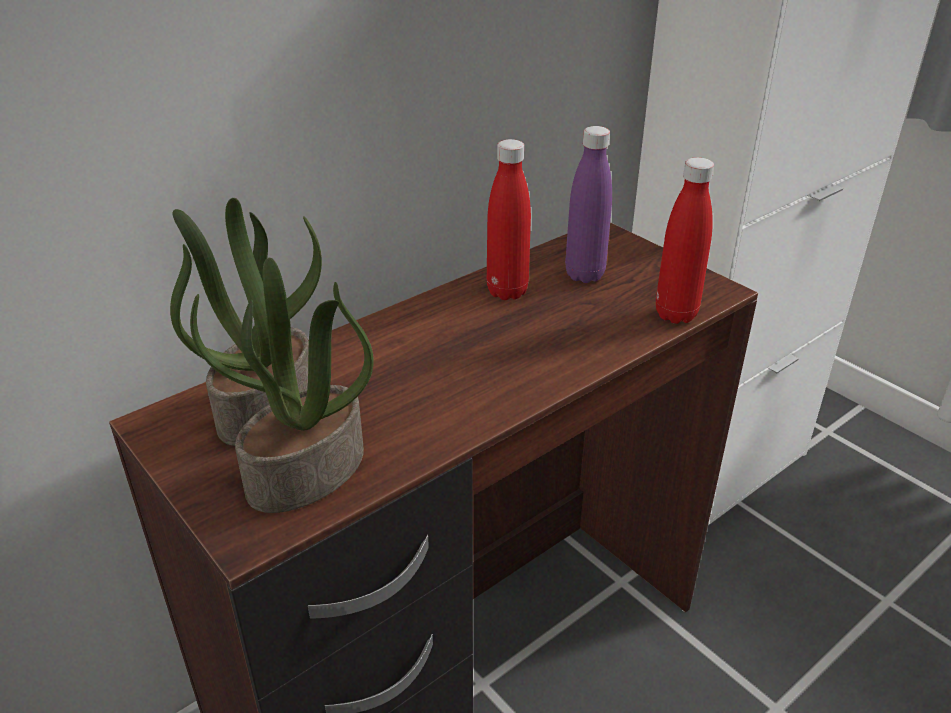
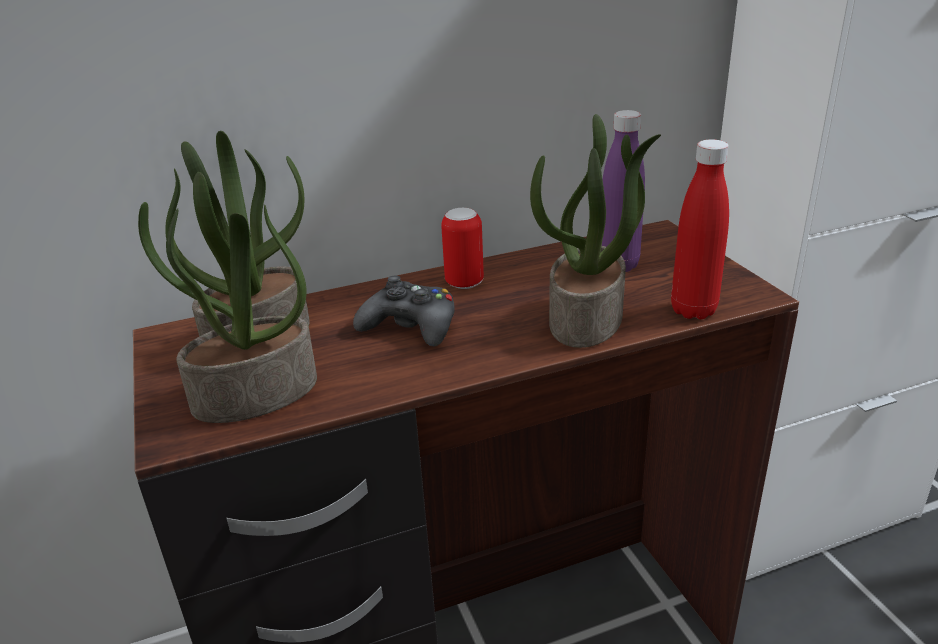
camera: 20 degrees right, 5 degrees down
(422, 370) = (411, 326): none -> black game controller
(447, 314) = (464, 283): none -> can
(507, 291) = (532, 271): red bottle -> none
(588, 338) = (587, 320): none -> potted plant

